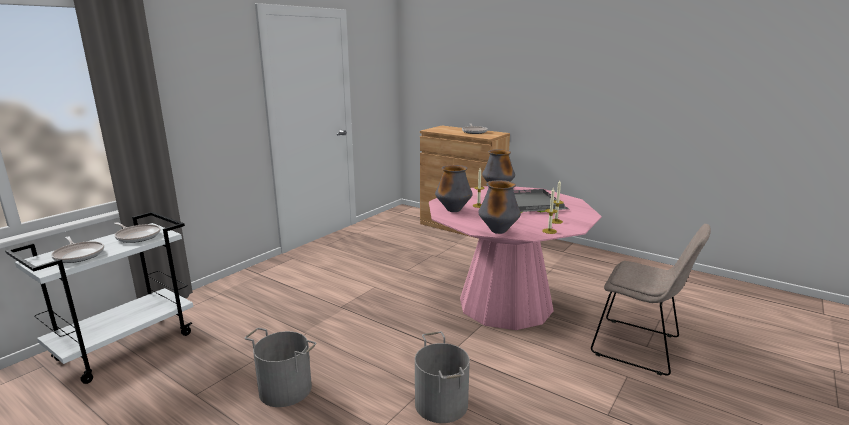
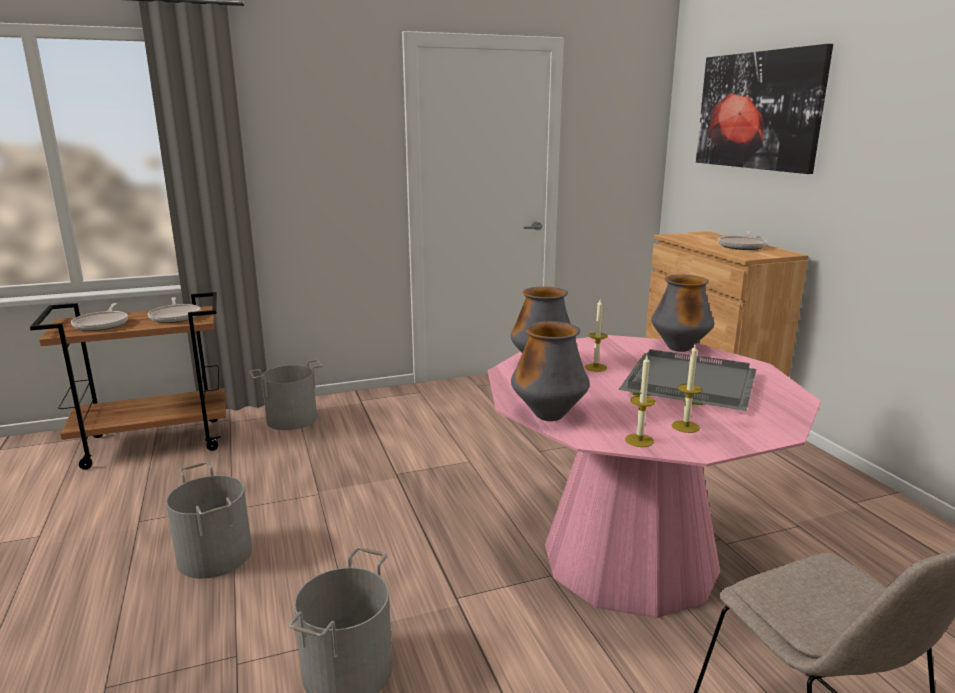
camera: 35 degrees right, 0 degrees up
(127, 345) = (156, 442): white cart -> brown cart
(221, 298) = (291, 419): none -> grey bucket
(465, 56) = (758, 111): none -> picture

